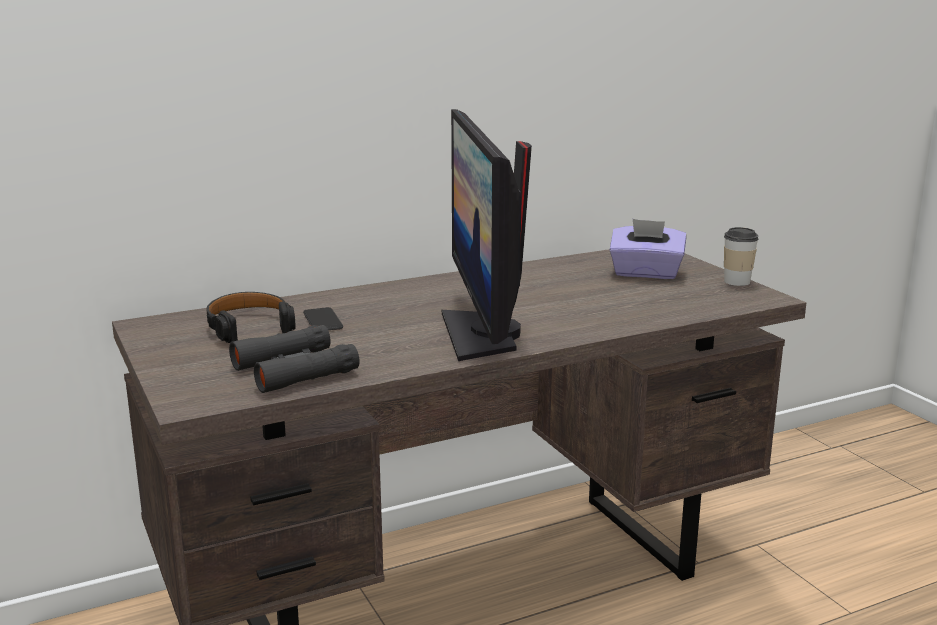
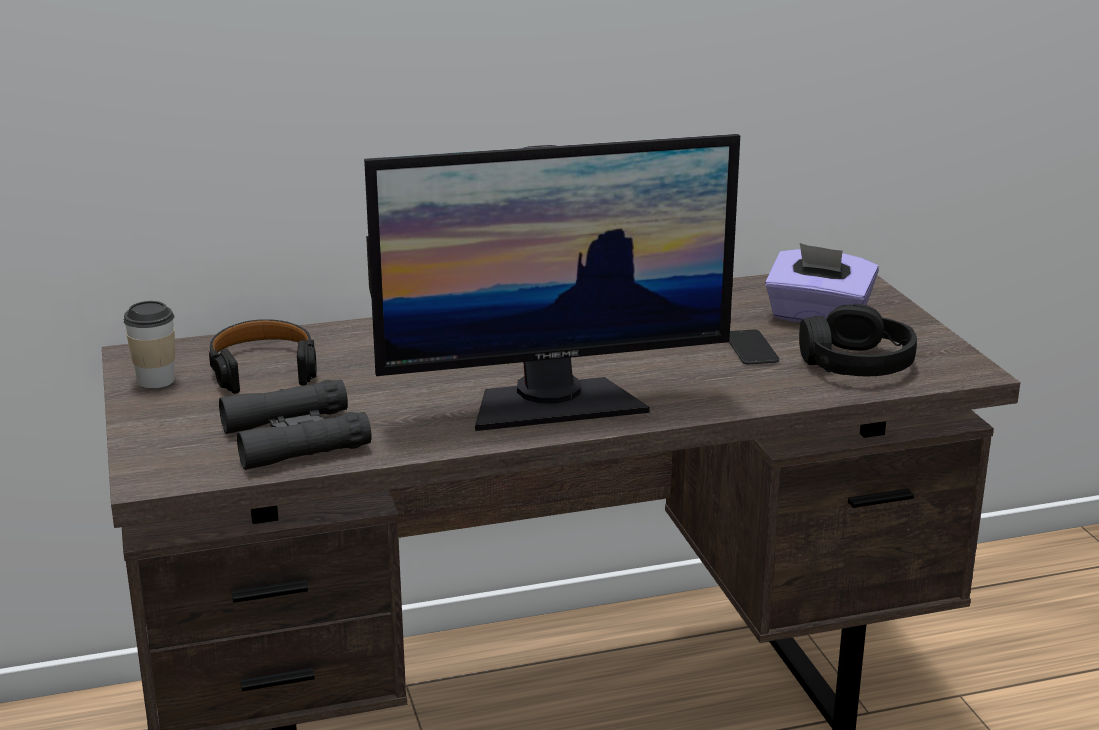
camera: 10 degrees right, 5 degrees up
(322, 321) = (357, 365): phone -> phone (751, 348)
(483, 334) = (552, 402): monitor -> monitor turned 105 degrees counterclockwise
(688, 298) = (855, 363): none -> black headphones
(737, 281) = (939, 340): cup -> cup (156, 380)

